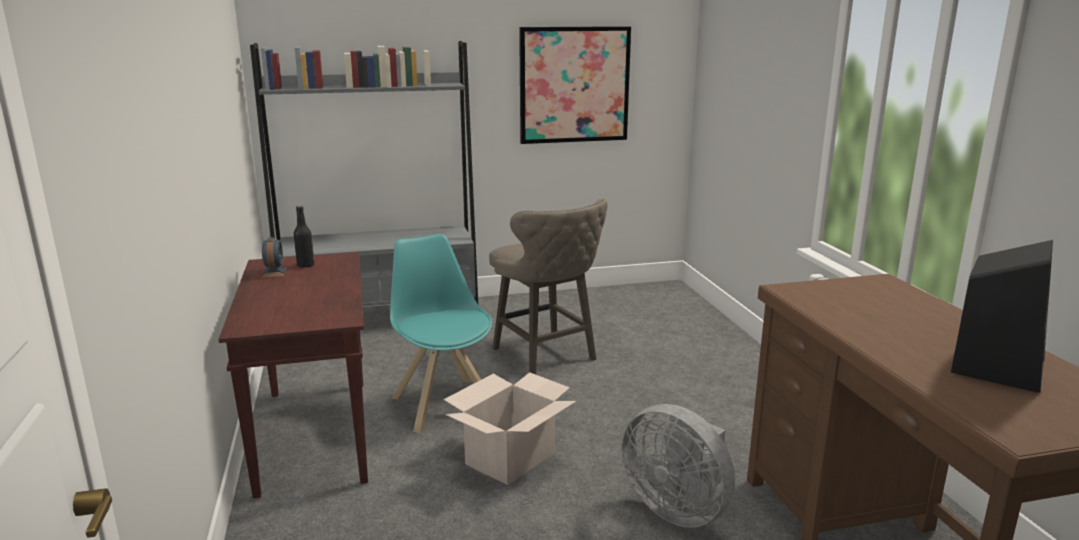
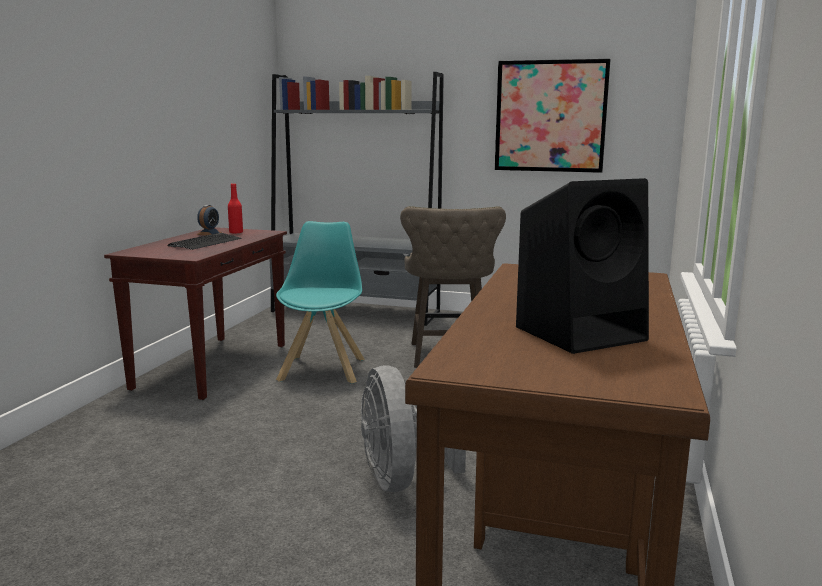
camera: 30 degrees right, 5 degrees down
(305, 265) = (236, 232): black bottle -> red bottle
(307, 291) = (206, 243): none -> keyboard
(511, 458) = (320, 412): cardboard box -> none

